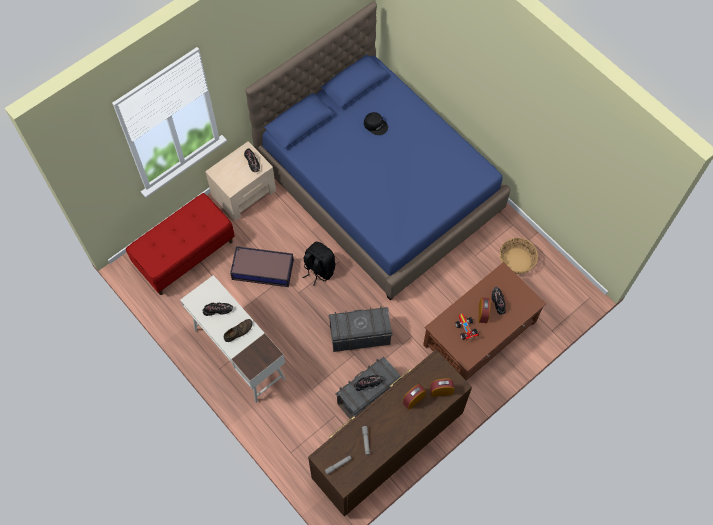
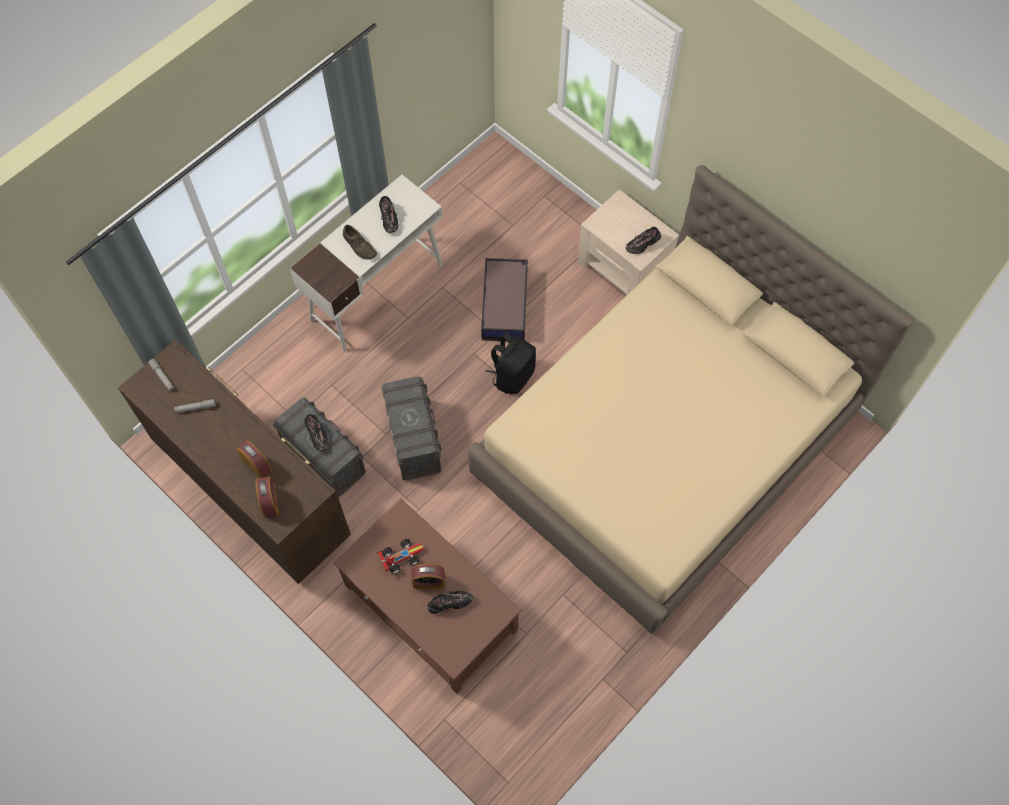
camera: 85 degrees right, 0 degrees up
(185, 254) = (517, 210): red bench -> none
(376, 125) = (725, 390): black cap -> none
(379, 186) = (665, 445): blue bed -> beige bed
(516, 261) = (561, 660): basket -> none

